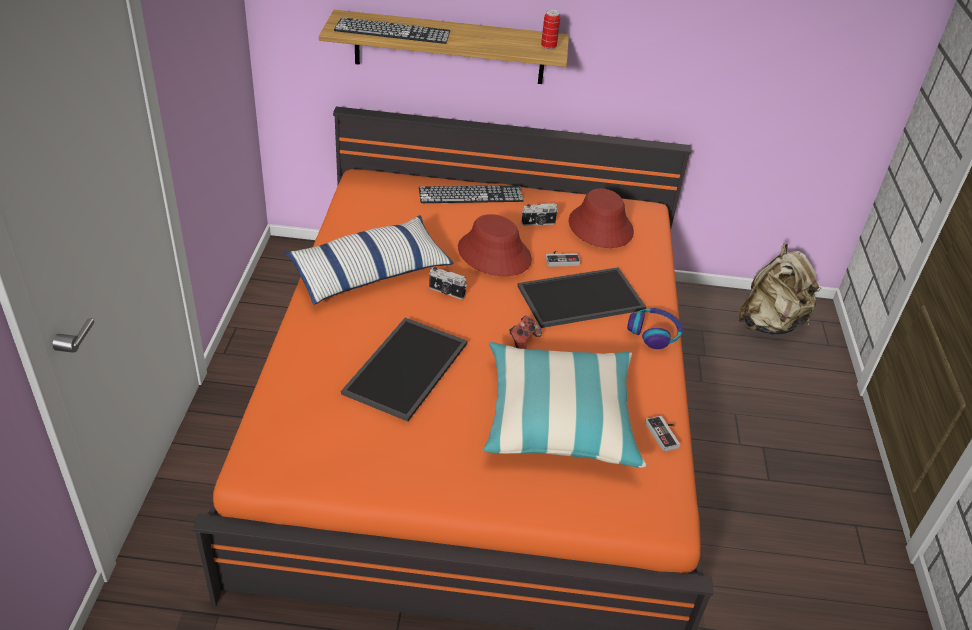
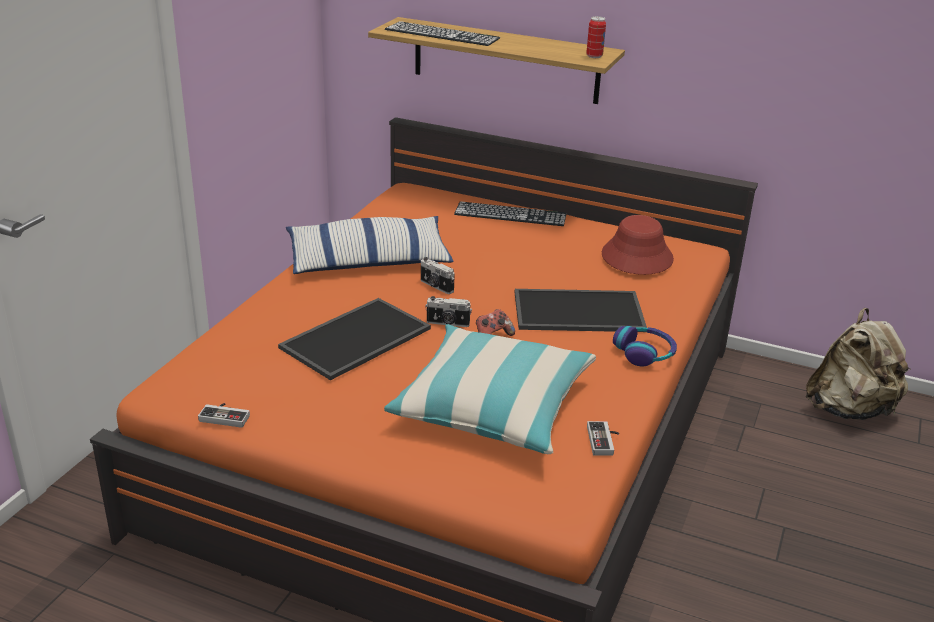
camera: 20 degrees right, 10 degrees down
(494, 254) = (505, 264): red hat -> none
(538, 223) = (569, 246): camera -> camera (448, 323)
(561, 259) = (576, 278): game controller -> game controller (226, 416)

